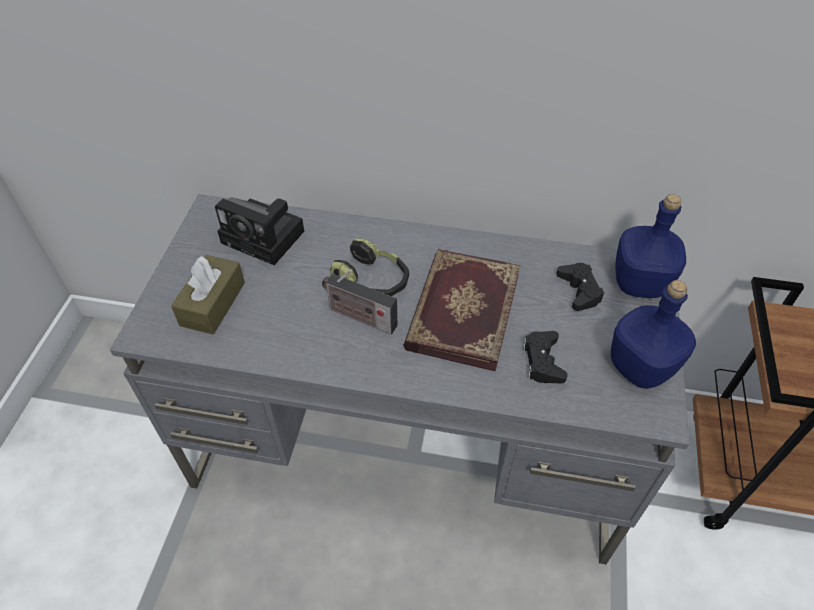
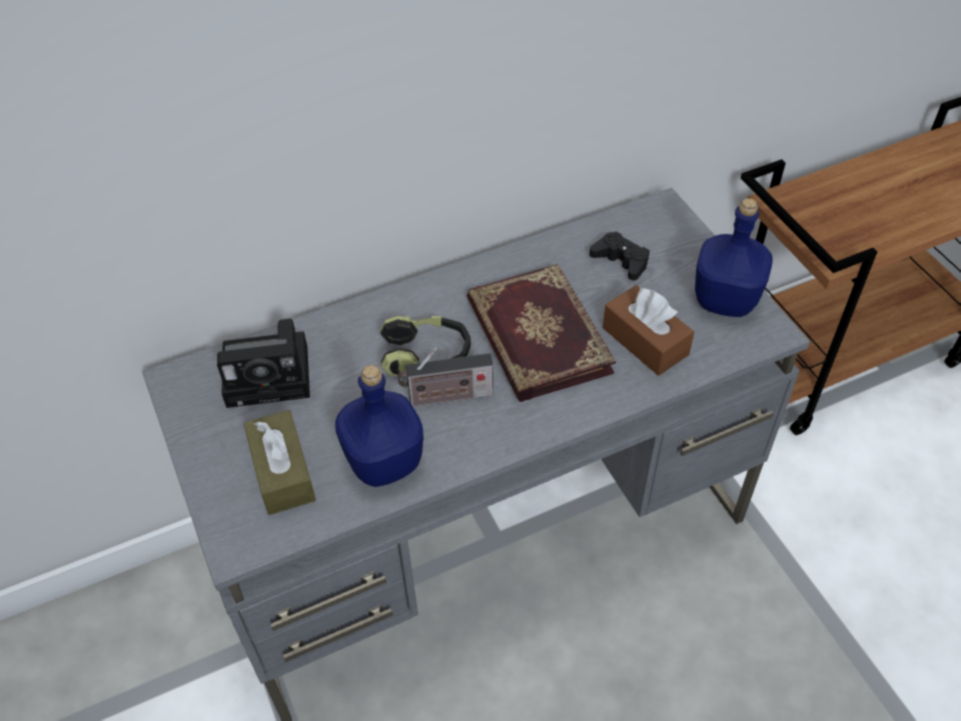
camera: 35 degrees left, 0 degrees up
(542, 361) = (645, 341): black game controller -> brown tissue box
(639, 284) = (665, 227): blue bottle -> blue bottle (385, 463)

